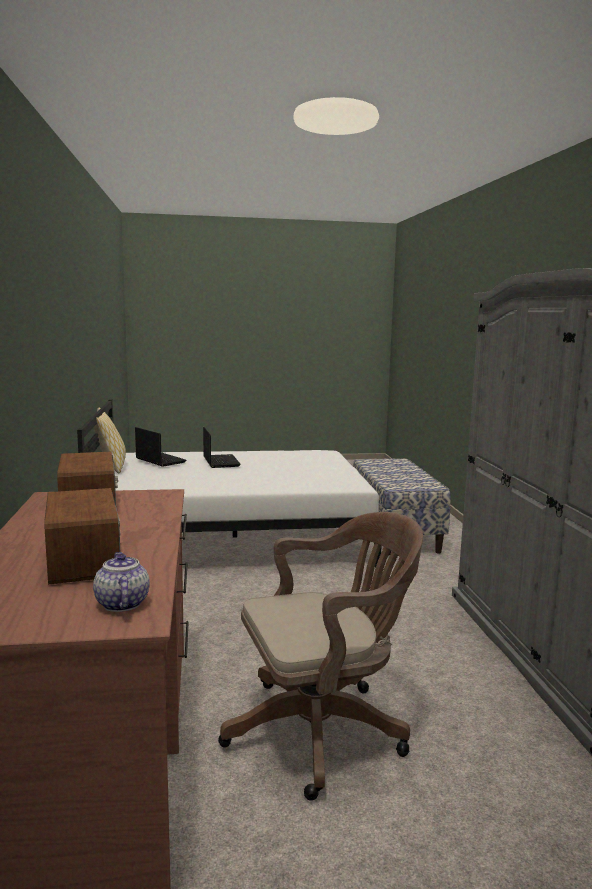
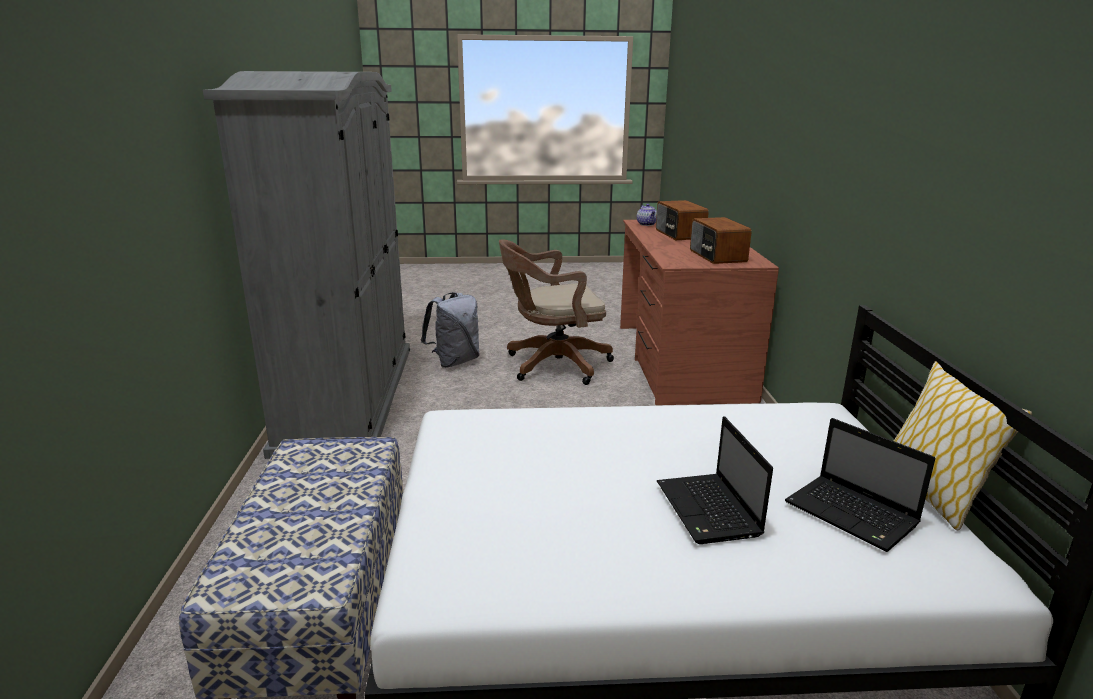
camera: 175 degrees left, 10 degrees up
(489, 732) = (454, 361): none -> grey backpack

